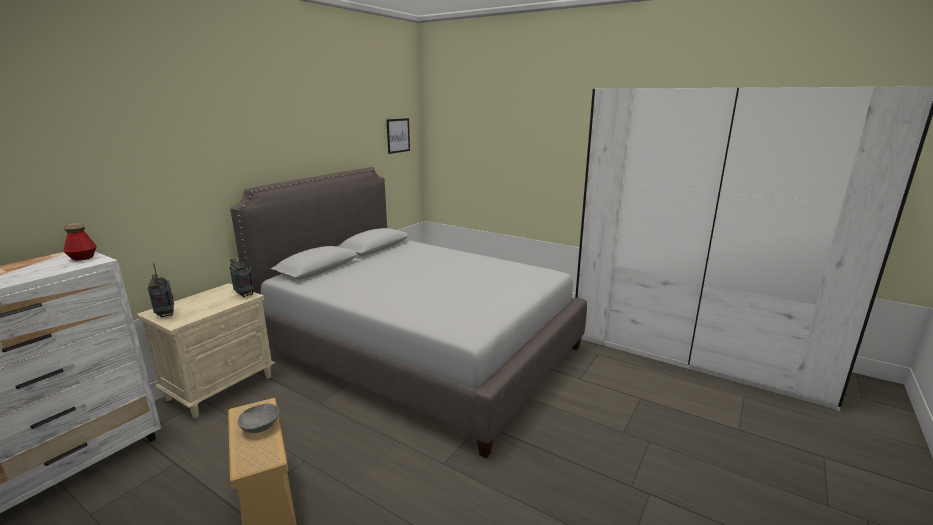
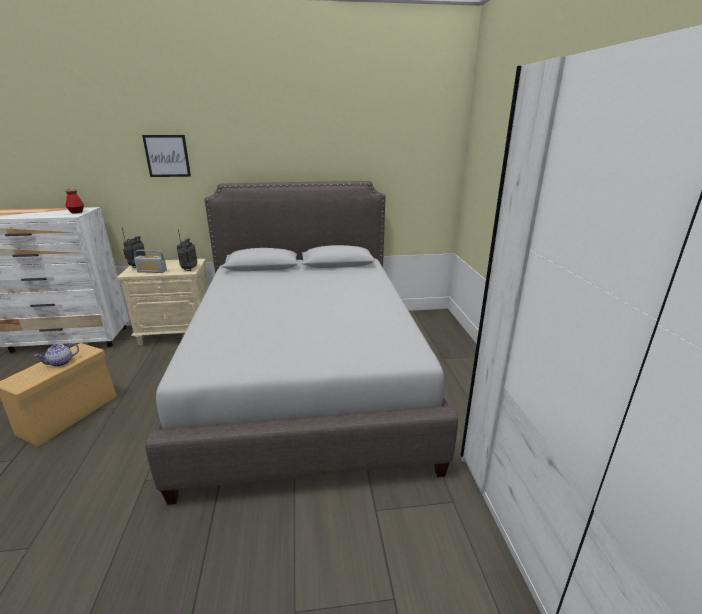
camera: 50 degrees right, 5 degrees up
(202, 311) = (152, 271): none -> radio
(261, 426) = (60, 363): grey bowl -> teapot
(398, 135) = (422, 149): picture -> picture (167, 156)

